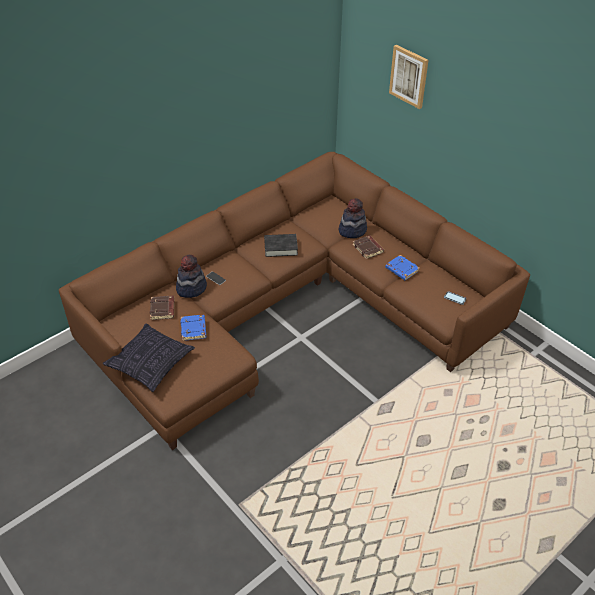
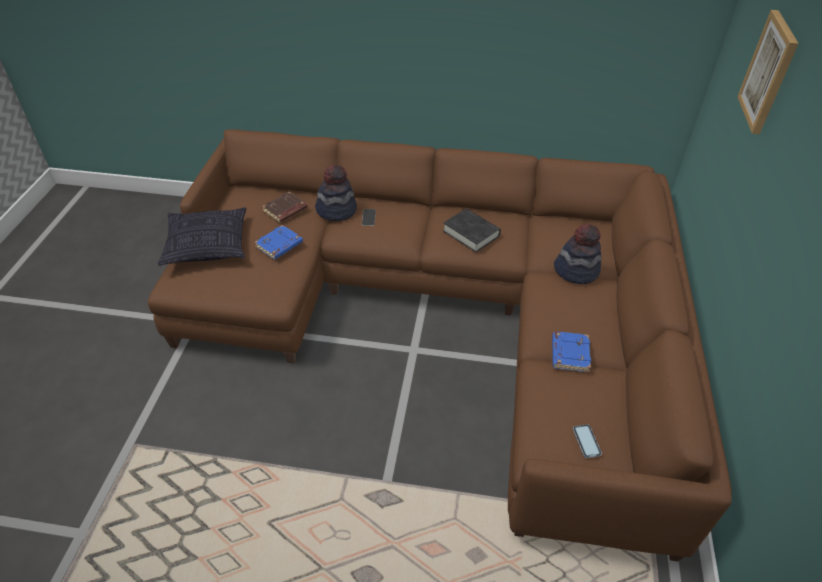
camera: 50 degrees right, 0 degrees up
(368, 249) = (564, 302): brown book -> none

